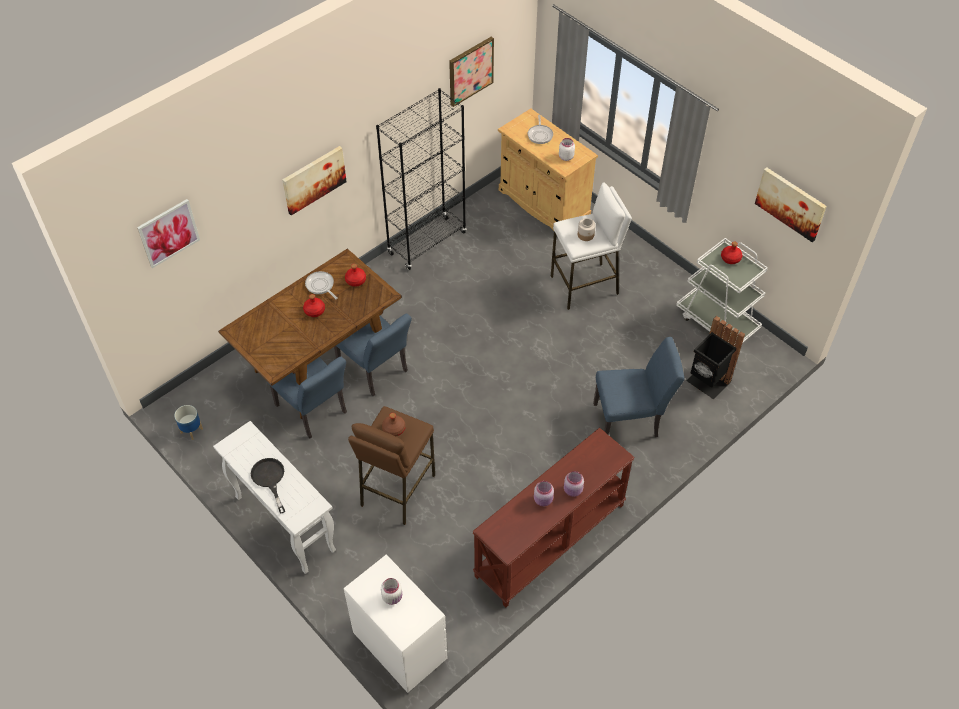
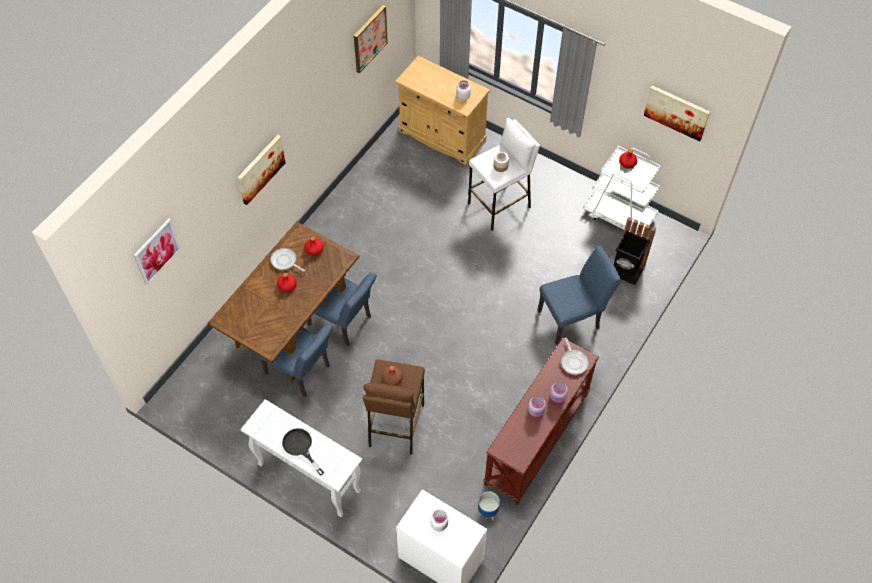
camera: 15 degrees left, 5 degrees up
(192, 430) = (198, 413): planter -> planter (488, 511)
(427, 243) = (351, 194): black bookcase -> none
(540, 134) = (434, 79): frying pan -> frying pan (573, 361)

